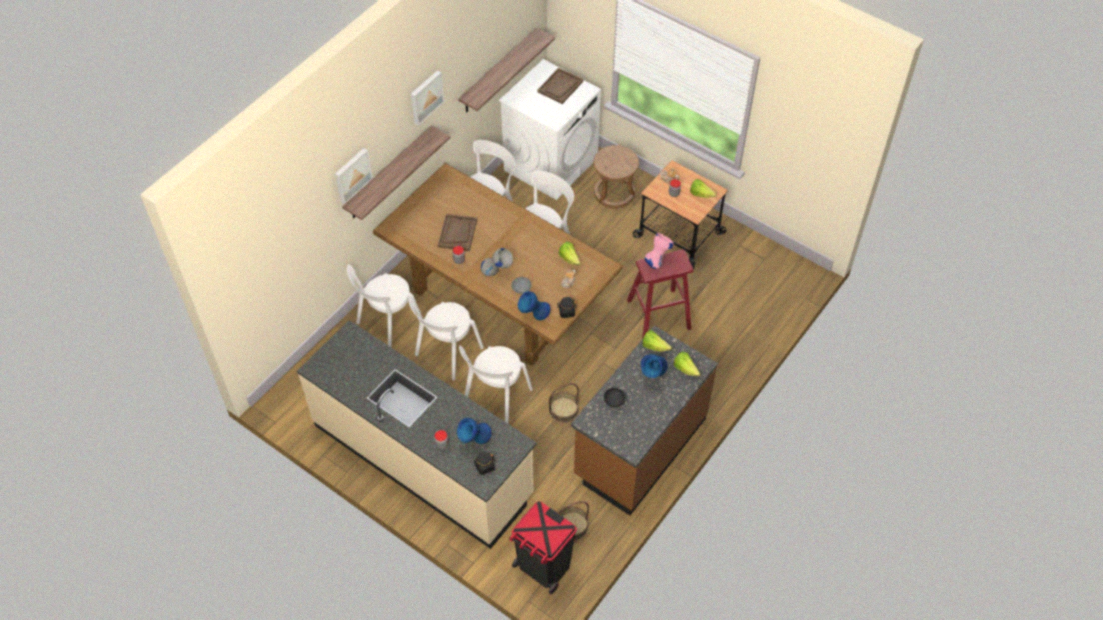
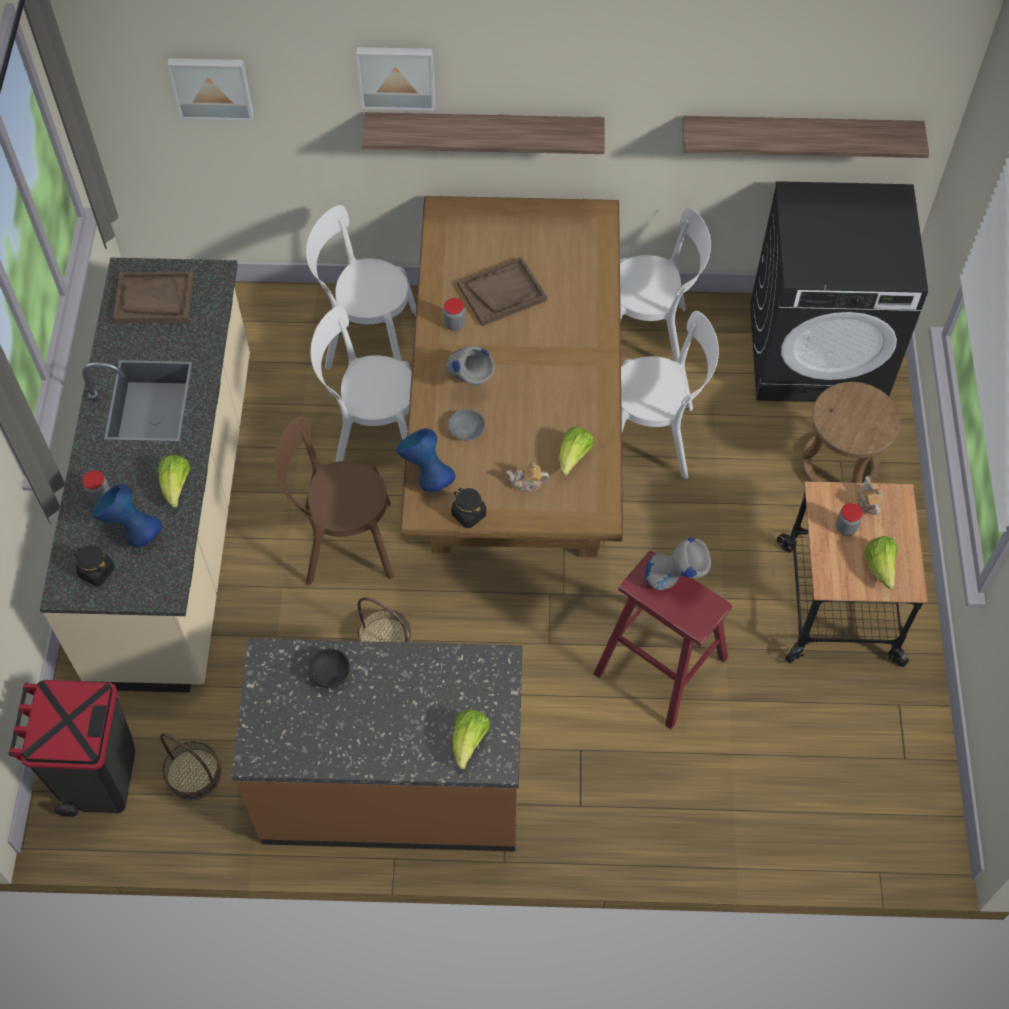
camera: 55 degrees right, 5 degrees up
(425, 96) = (602, 59): picture -> picture (211, 86)
(496, 398) = (342, 542): white chair -> brown chair
(551, 163) = (817, 352): white washing machine -> black washing machine
(560, 87) = (878, 238): brown tray -> brown tray (154, 299)
(653, 376) = (419, 702): blue vase -> none
(654, 346) = (479, 670): lettuce -> lettuce (176, 487)
(657, 260) = (675, 580): pink vase -> grey vase

